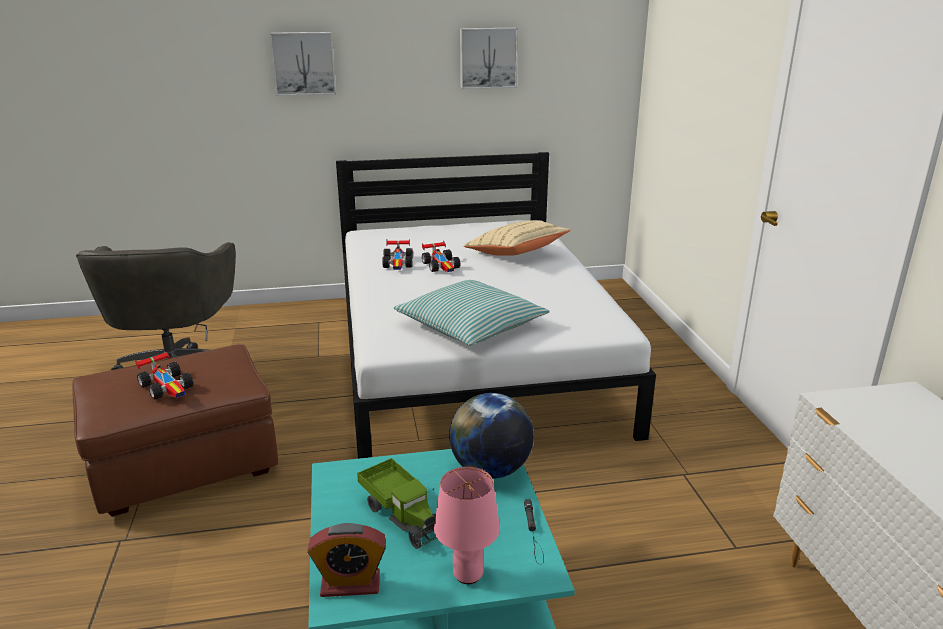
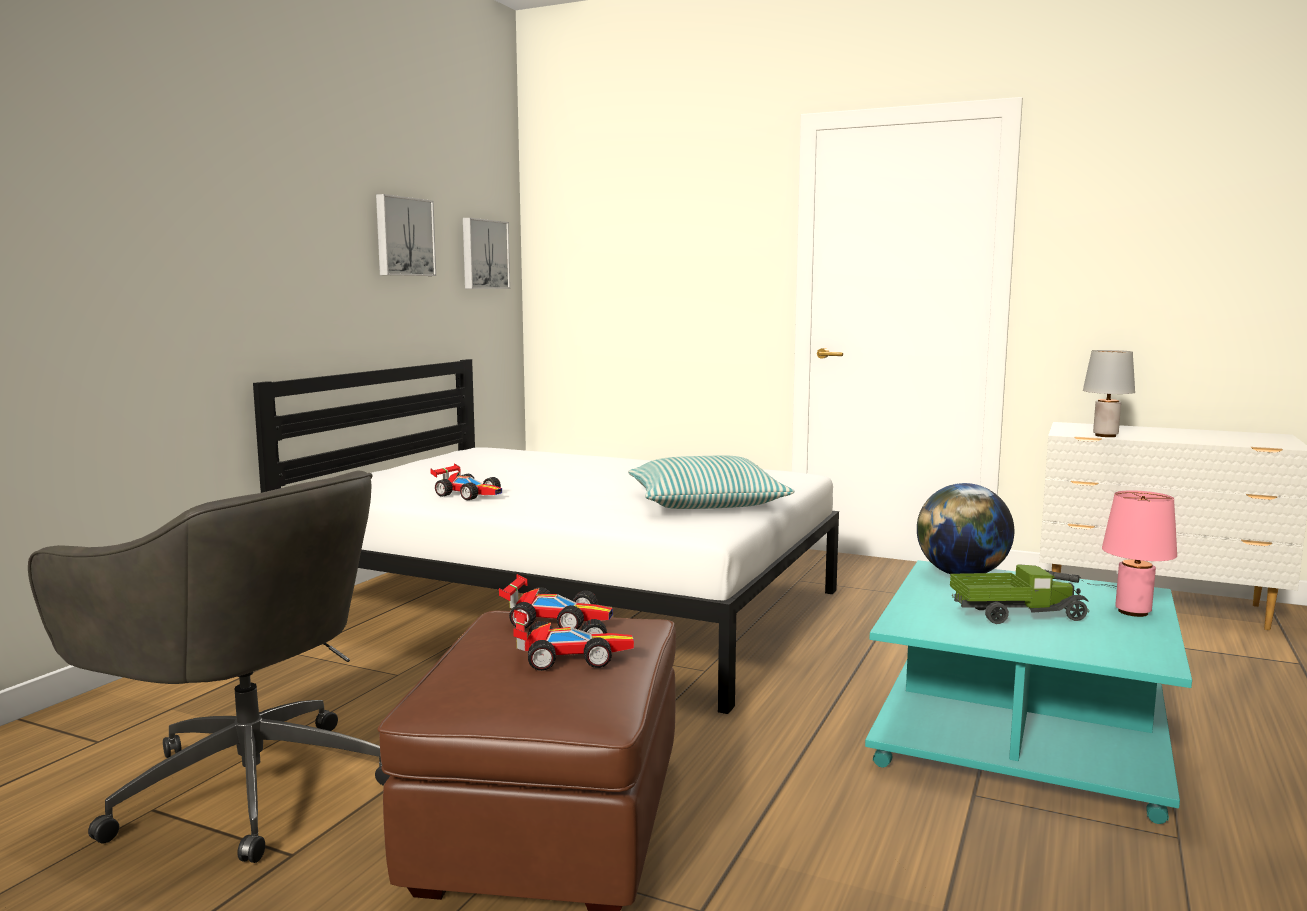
camera: 55 degrees left, 15 degrees down
(303, 63) = (198, 224): picture -> picture (483, 254)
(350, 584) = (1127, 652): alarm clock -> none
(442, 265) = (522, 484): toy car -> toy car (556, 620)
(516, 254) = (556, 463): beige pillow -> none
(856, 423) = (1104, 435): none -> grey table lamp

